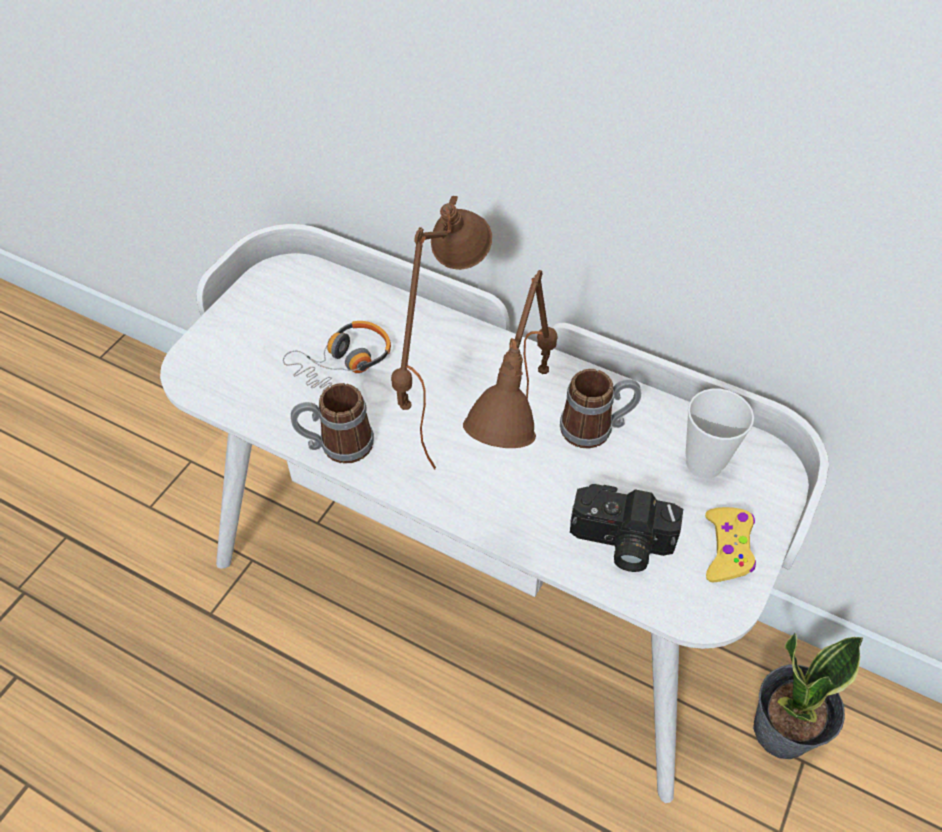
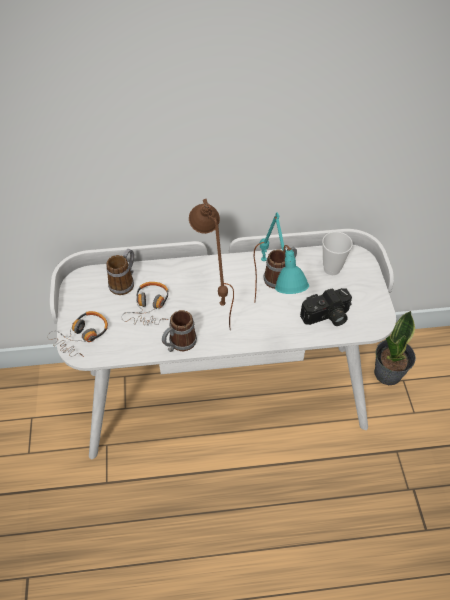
camera: 35 degrees left, 0 degrees up
(213, 355) = (82, 337): none -> headphones
(344, 307) = (124, 282): none -> mug
(516, 500) = (274, 323): brown table lamp -> turquoise table lamp
(727, 549) = (366, 296): yellow game controller -> none

